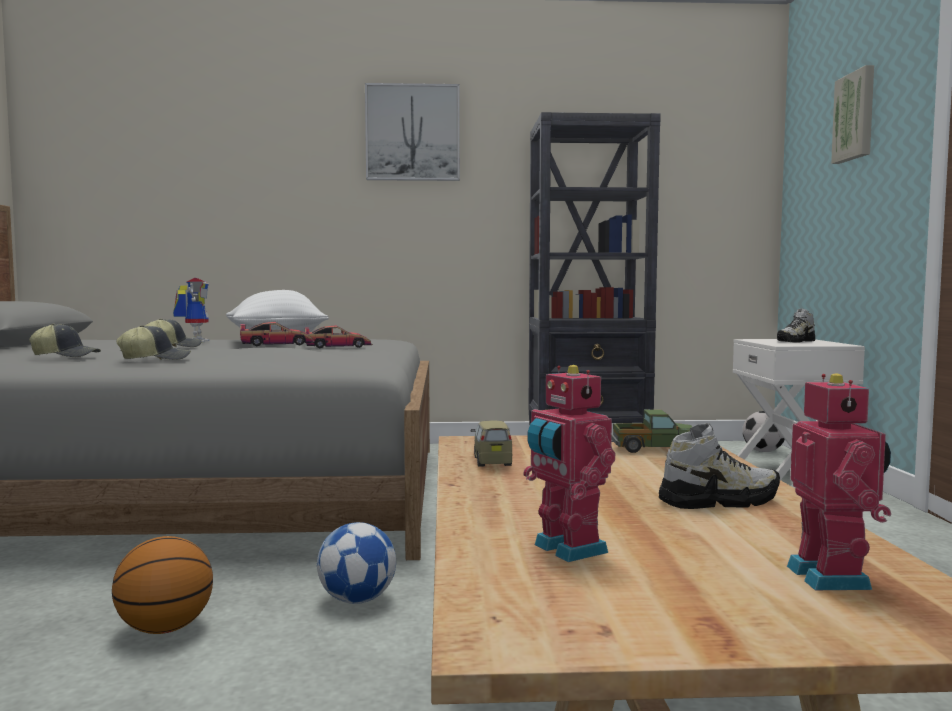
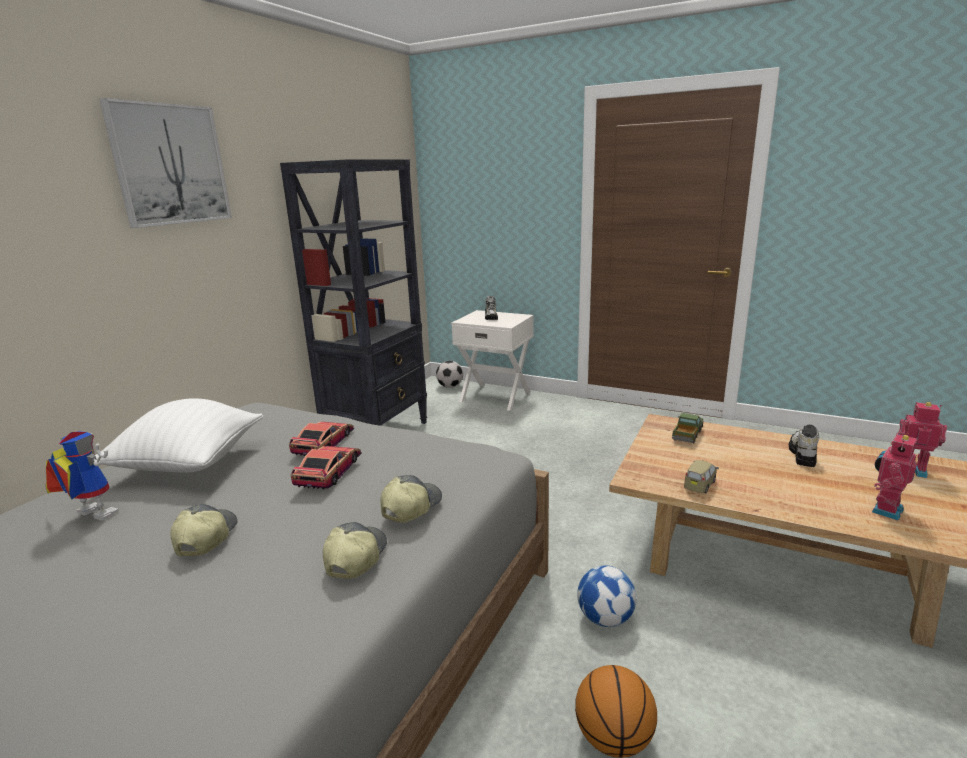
camera: 60 degrees left, 15 degrees up
(66, 356) = (206, 633): cap -> cap (411, 507)
(492, 461) = (700, 485): toy car -> toy car turned 105 degrees clockwise
(566, 549) = (884, 510): toy robot -> toy robot turned 135 degrees clockwise
(855, 116) = (505, 167): picture -> none

